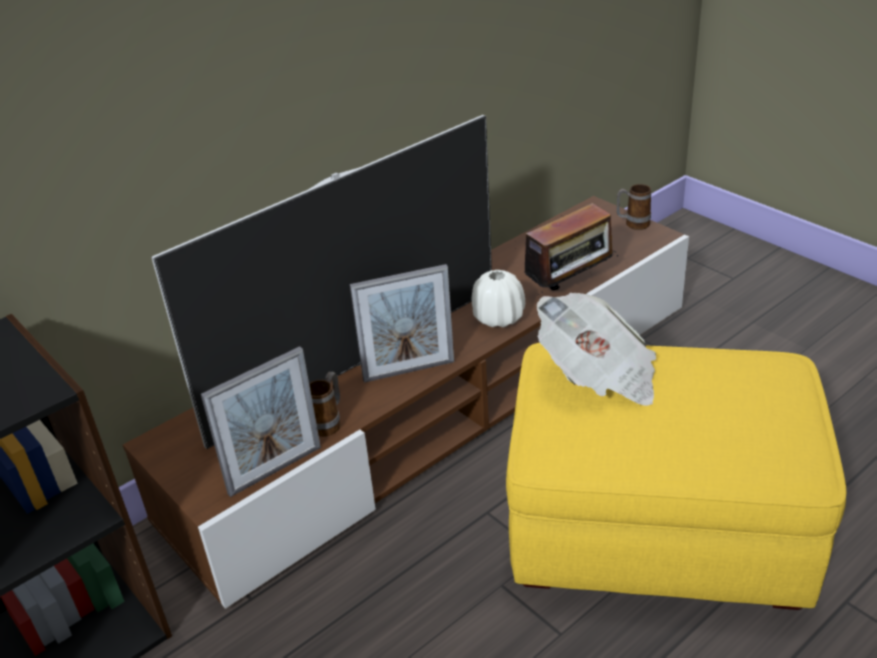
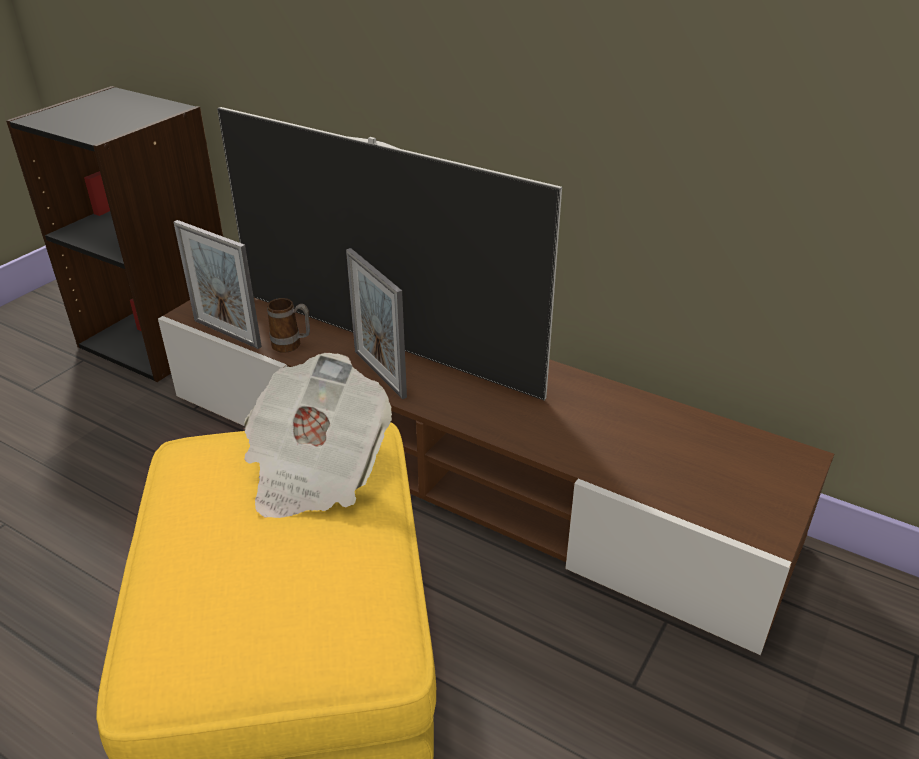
camera: 70 degrees right, 0 degrees up
(498, 318) = (493, 415): white vase -> none
(570, 287) = (582, 462): radio -> none
(632, 224) = (779, 501): mug -> none

